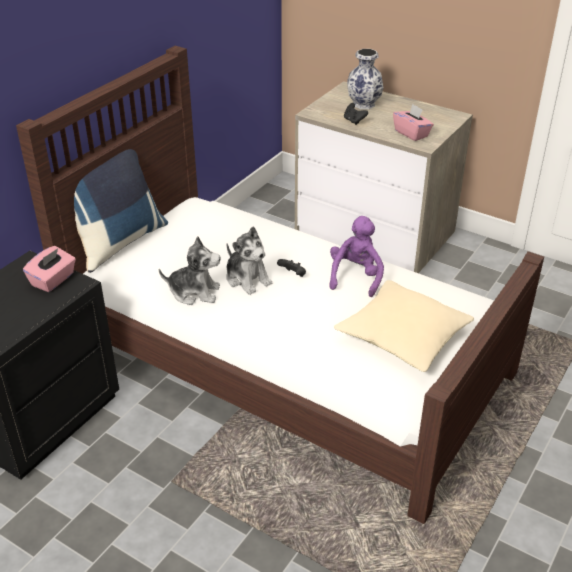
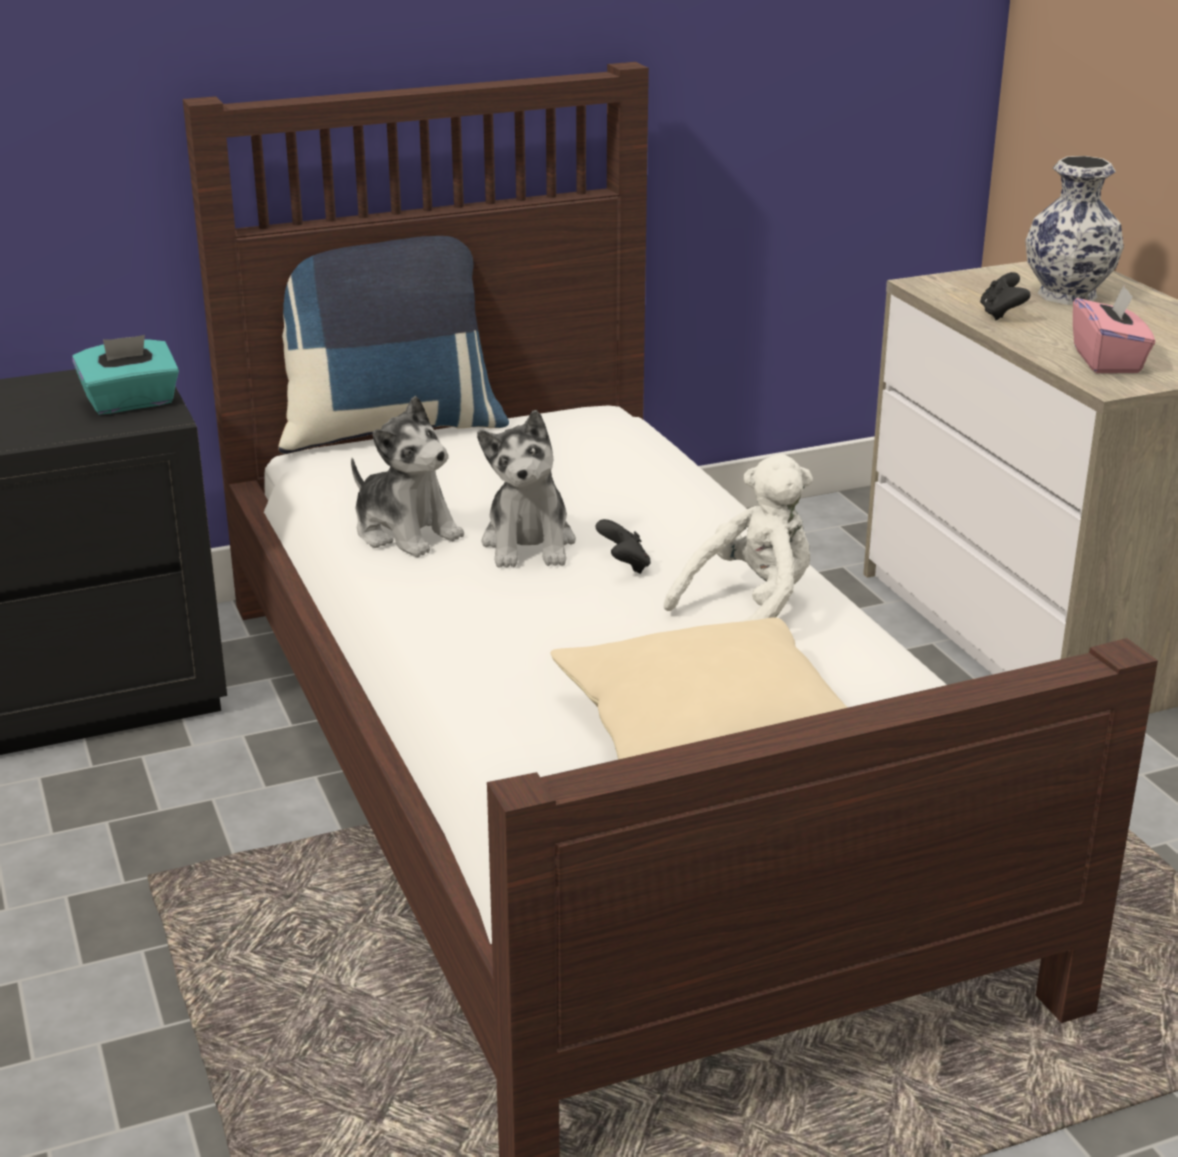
camera: 35 degrees right, 10 degrees down
(53, 280) = (131, 403): pink tissue box -> turquoise tissue box
(356, 277) = (750, 610): purple plush toy -> white plush toy

